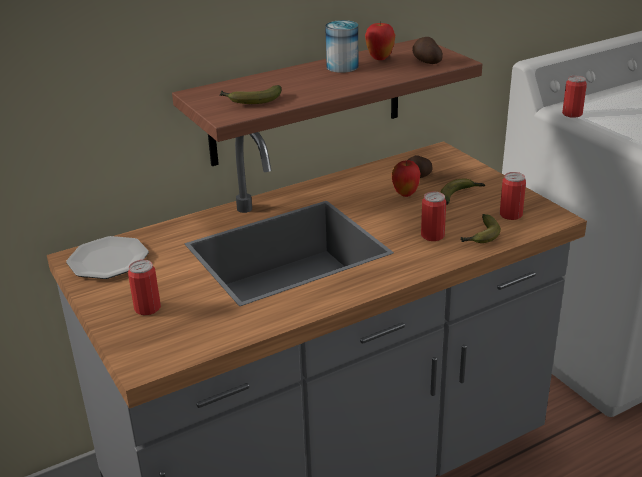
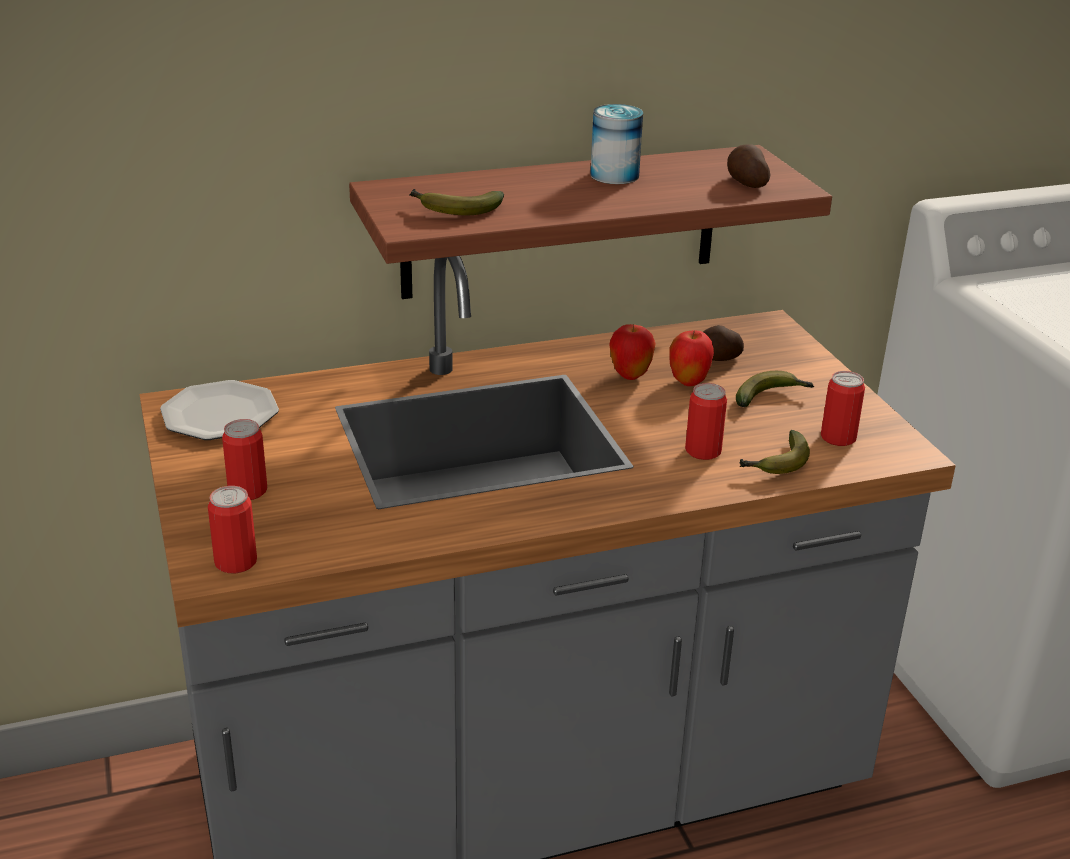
camera: 10 degrees right, 0 degrees up
(379, 58) = (677, 169): apple -> apple (630, 375)
(572, 114) = (991, 294): can -> can (236, 562)

